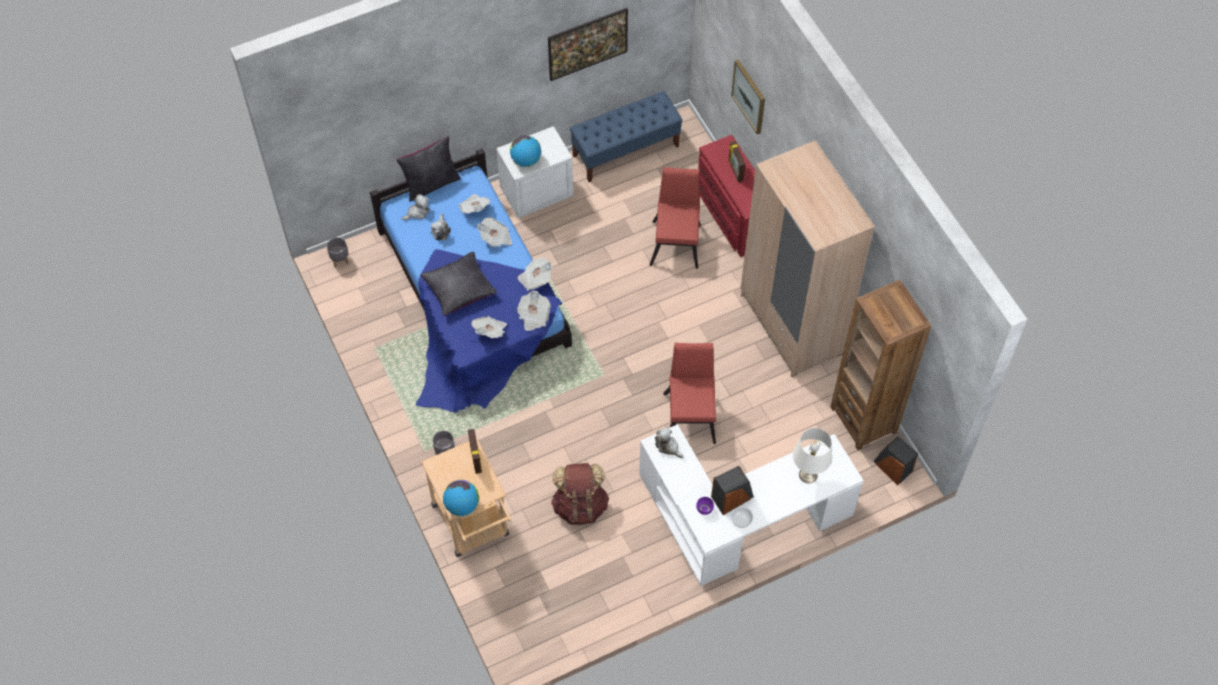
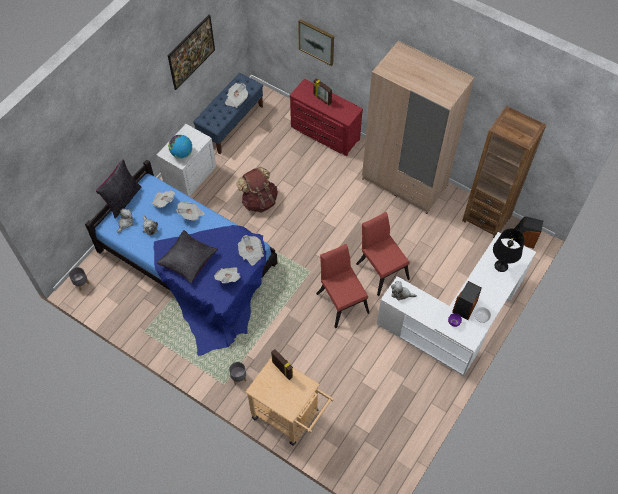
camera: 30 degrees left, 0 degrees up
(462, 505) = (294, 407): globe -> none
(535, 279) = (236, 228): newspaper -> newspaper (236, 99)
(580, 505) = (351, 365): brown backpack -> brown backpack (259, 201)
(676, 240) = (300, 164): red chair -> red chair (341, 300)
(808, 475) = (501, 266): white table lamp -> black table lamp

